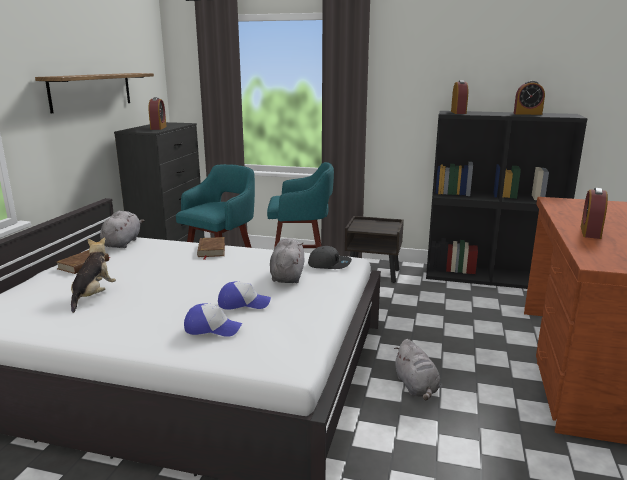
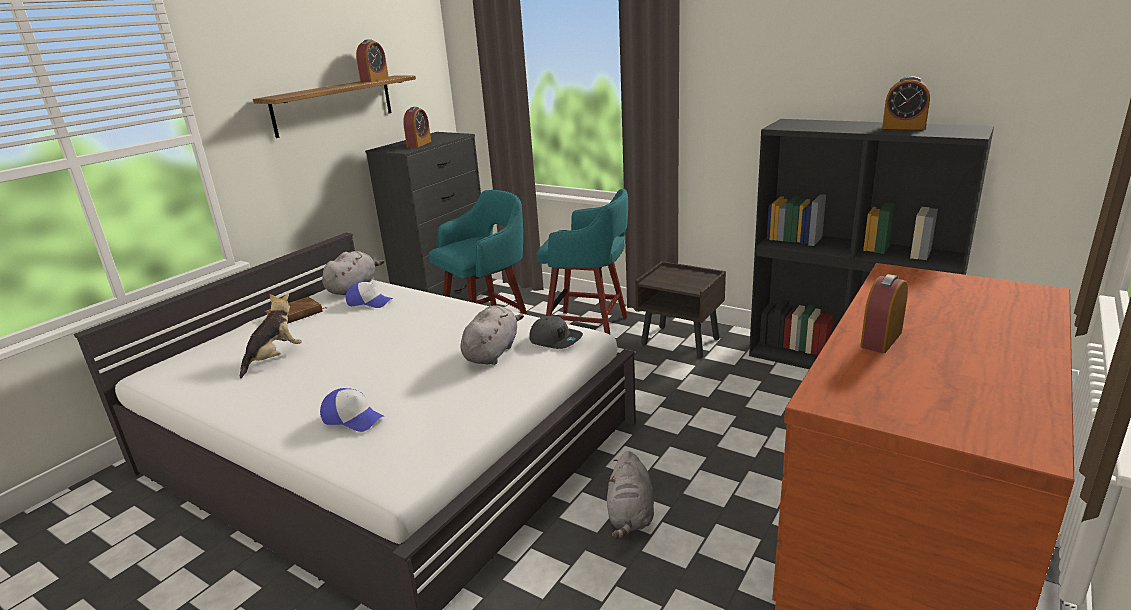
camera: 20 degrees right, 5 degrees up
(211, 250) = (437, 306): brown book -> none
(243, 303) = (411, 387): cap -> cap (369, 302)
(458, 112) = (798, 124): alarm clock -> alarm clock (374, 80)

